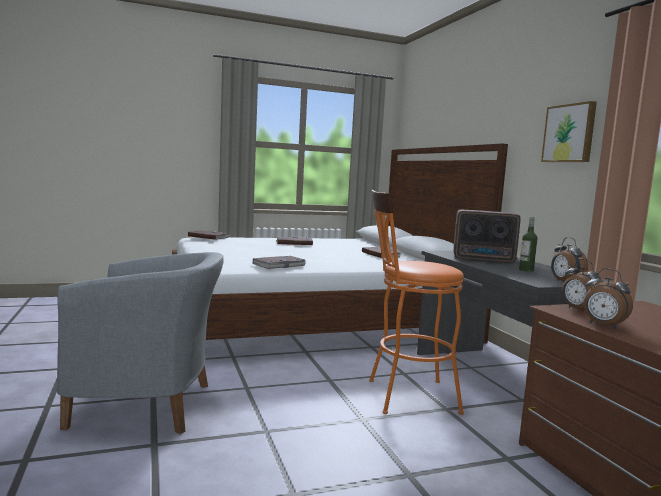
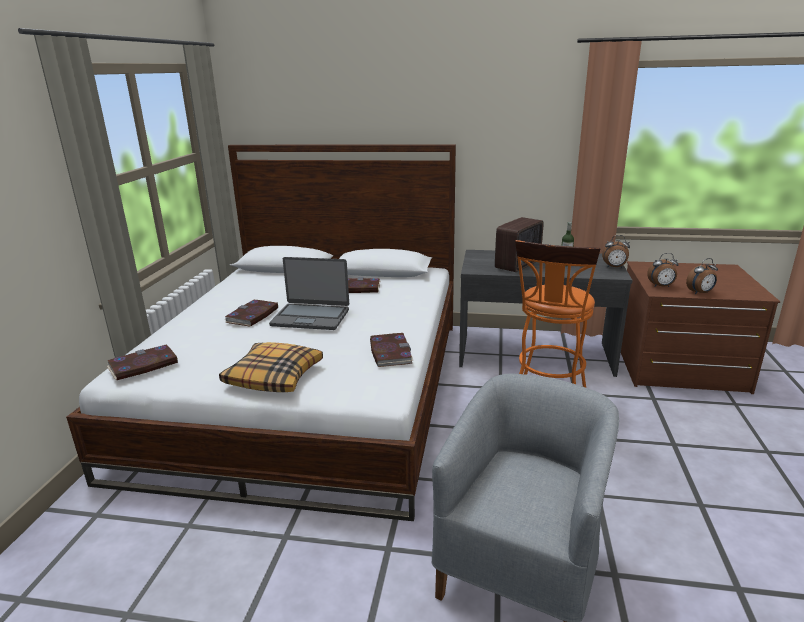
camera: 60 degrees left, 15 degrees up
(219, 252) = (274, 376): none -> pillow
(309, 250) = (311, 317): none -> laptop
(570, 133) = (528, 136): picture -> none

